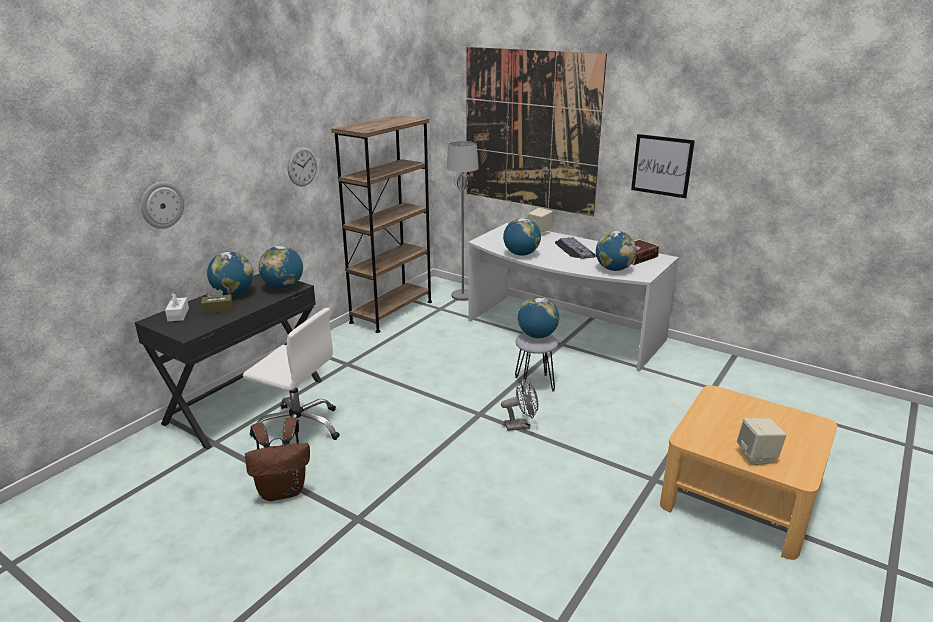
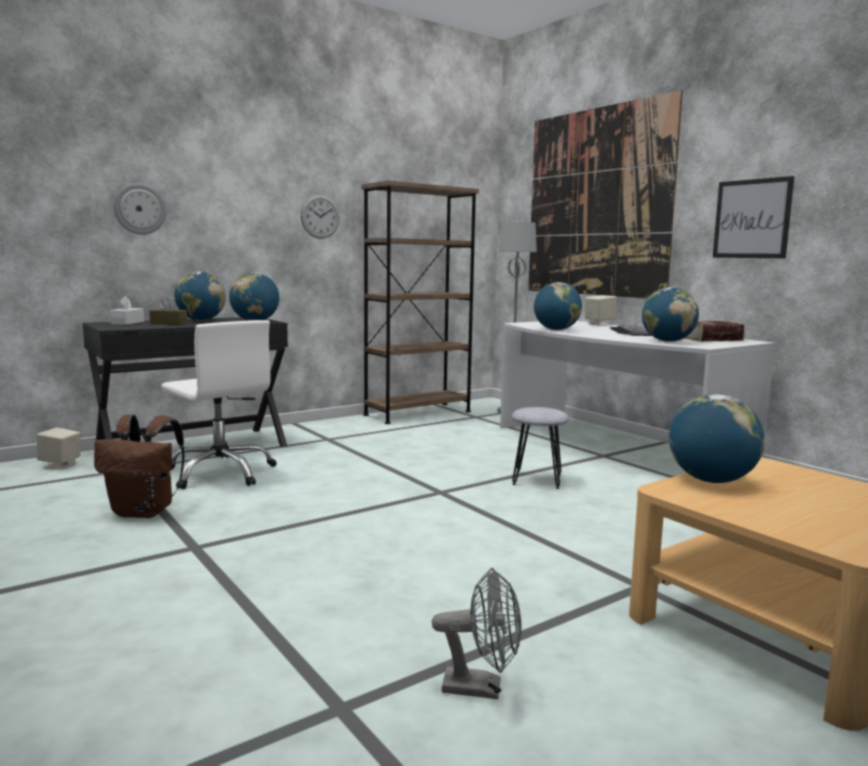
camera: 20 degrees right, 15 degrees down
(521, 425) = (485, 508): grey fan -> grey fan (481, 688)
(537, 336) = (542, 409): globe -> globe (711, 481)
(757, 456) = (784, 520): beige speaker -> beige speaker (60, 465)

